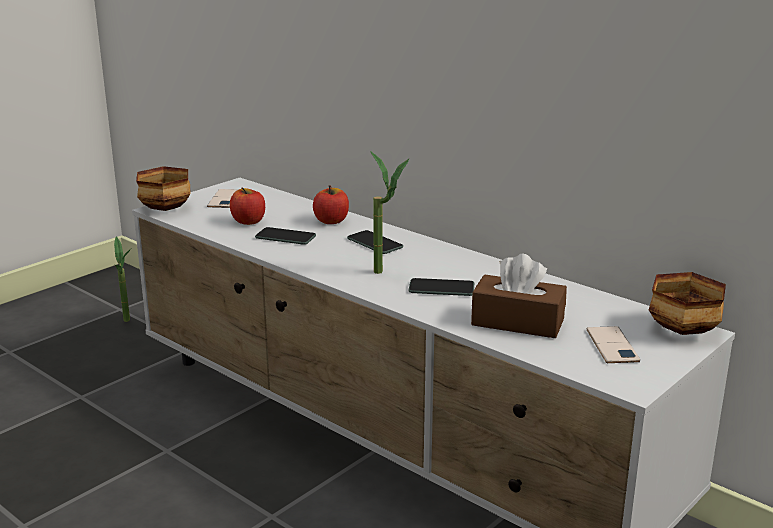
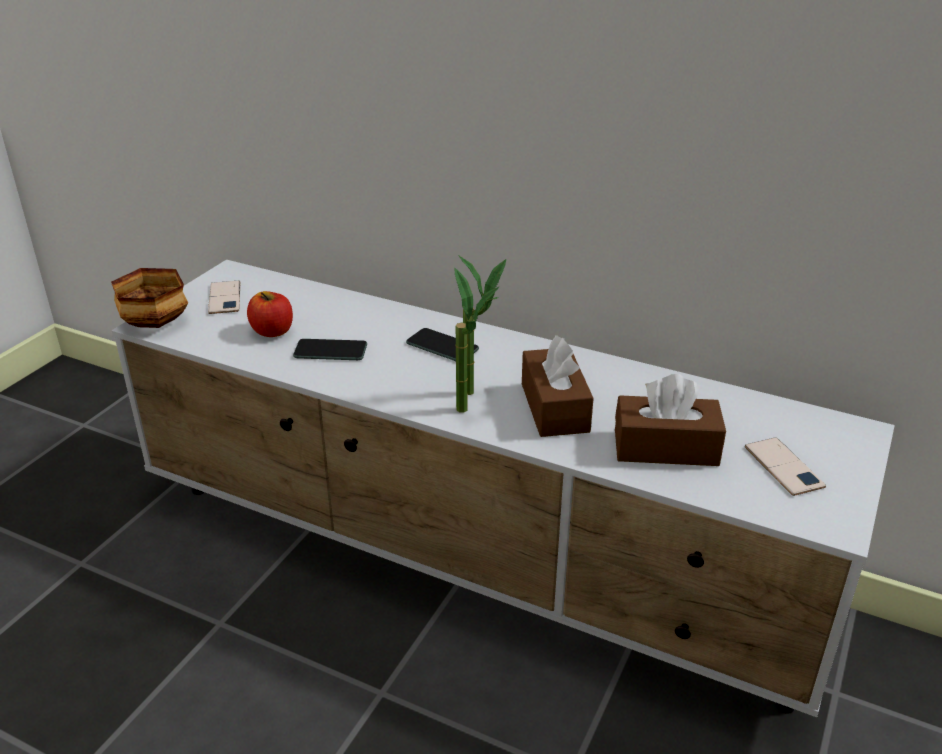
camera: 15 degrees left, 10 degrees up
(129, 322) = (103, 443): potted plant -> potted plant (471, 413)
(331, 221) = (373, 317): apple -> none
(441, 288) = (554, 407): phone -> brown tissue box
(681, 328) = (840, 428): bowl -> none

